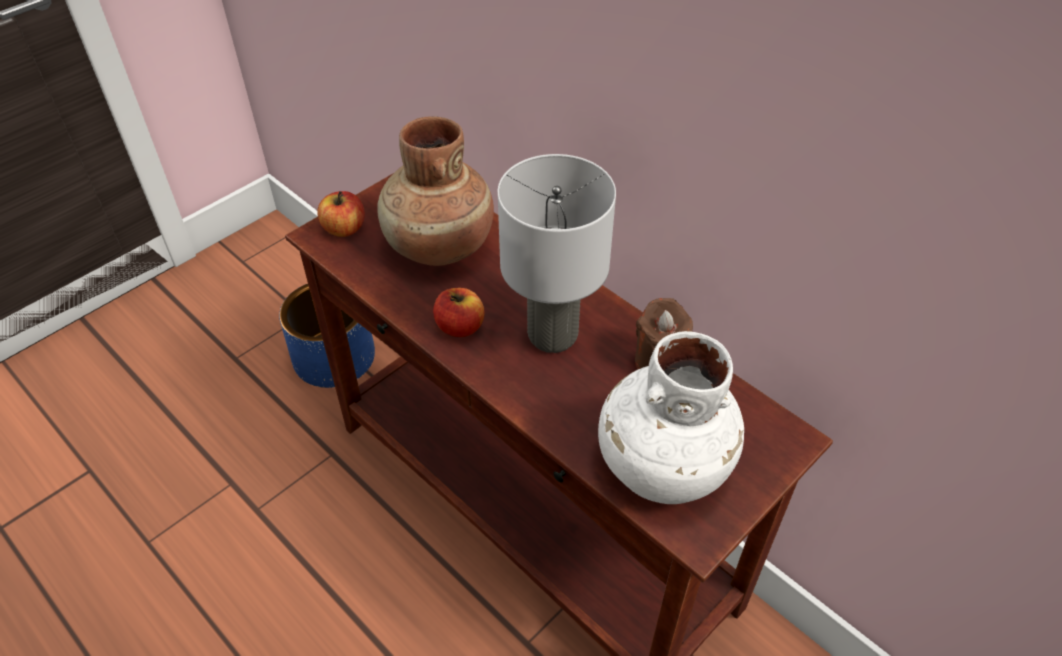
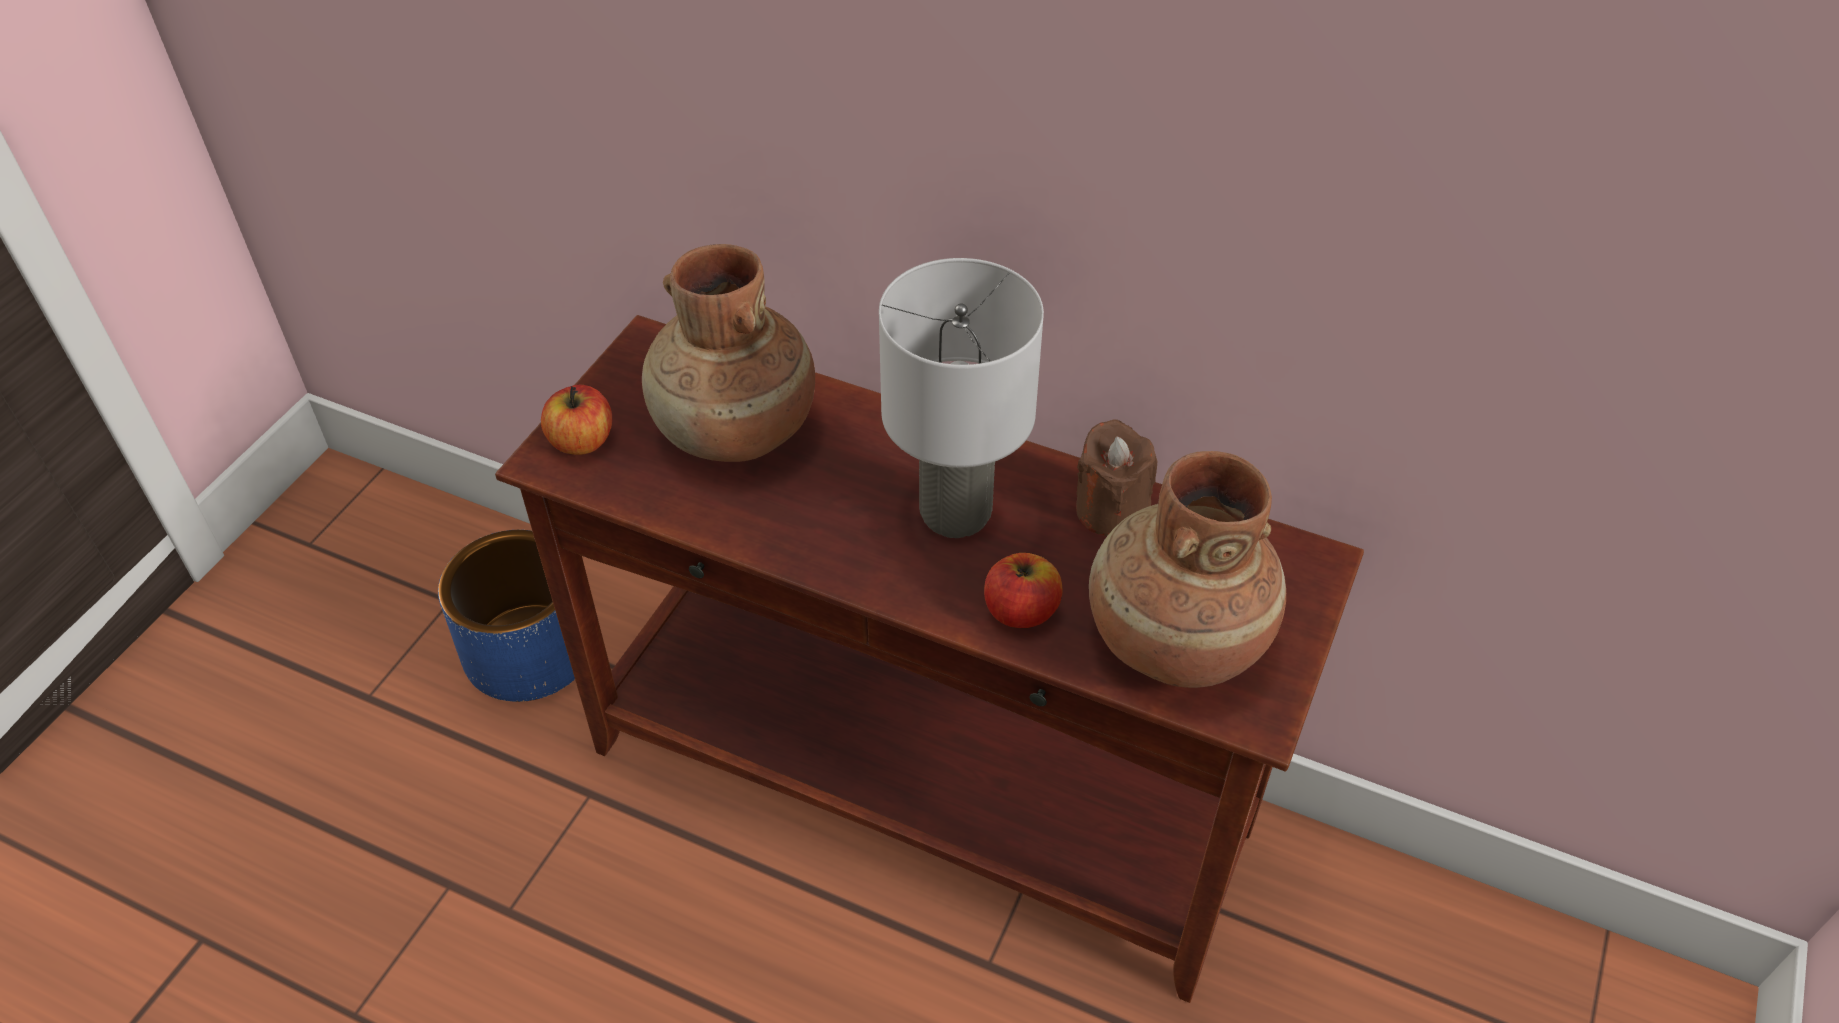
camera: 20 degrees left, 0 degrees up
(460, 327) = (822, 536): apple -> apple (1021, 611)
(662, 465) = (1174, 641): white vase -> brown vase

